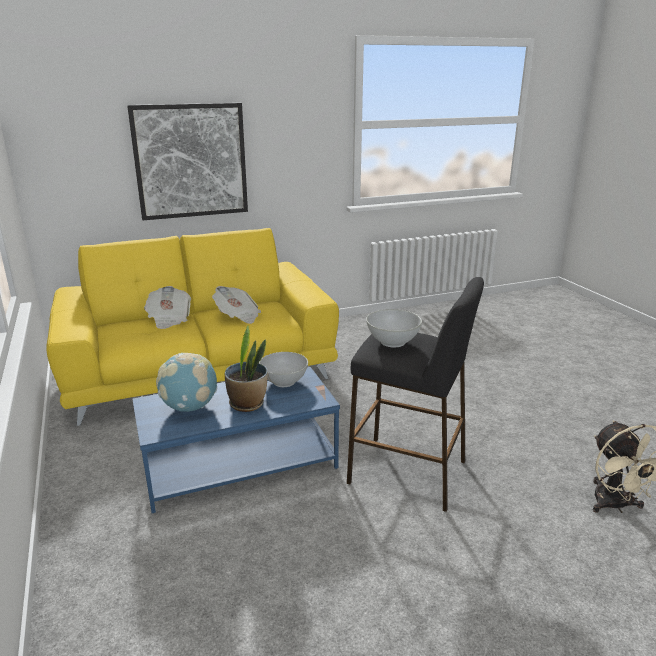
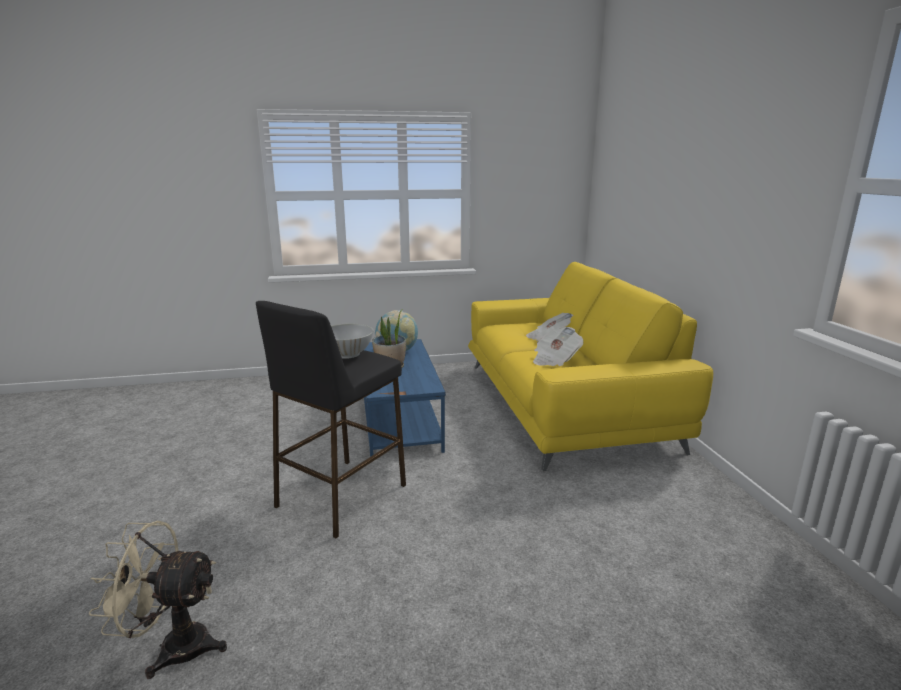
camera: 100 degrees right, 5 degrees down
(191, 161) = (666, 208): picture -> none
(284, 381) = (419, 380): white bowl -> none

